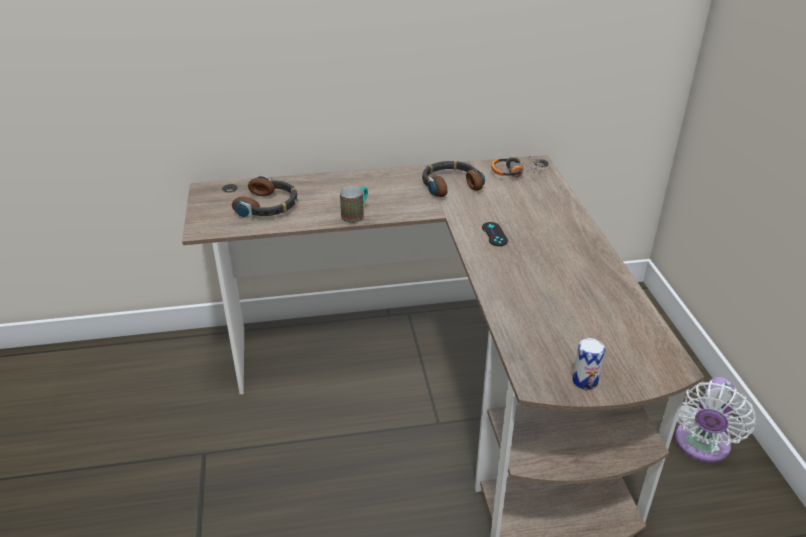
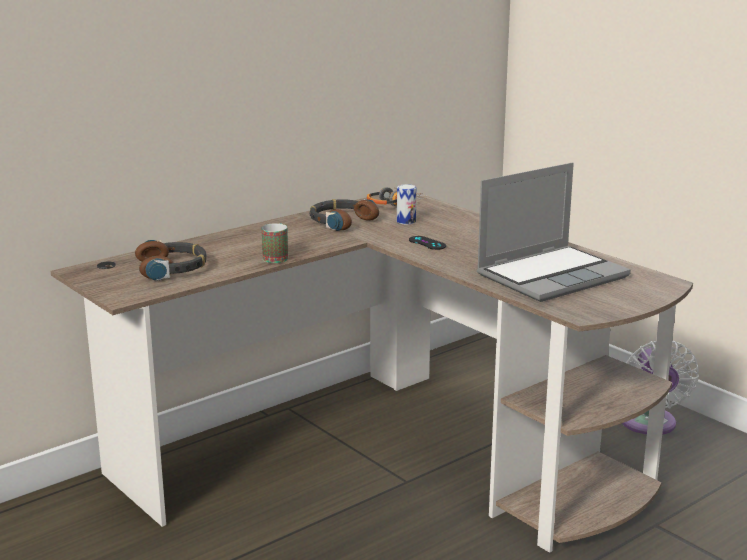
camera: 30 degrees left, 15 degrees down
(565, 316) = (552, 275): none -> laptop
(585, 381) = (614, 304): can -> can (406, 221)

